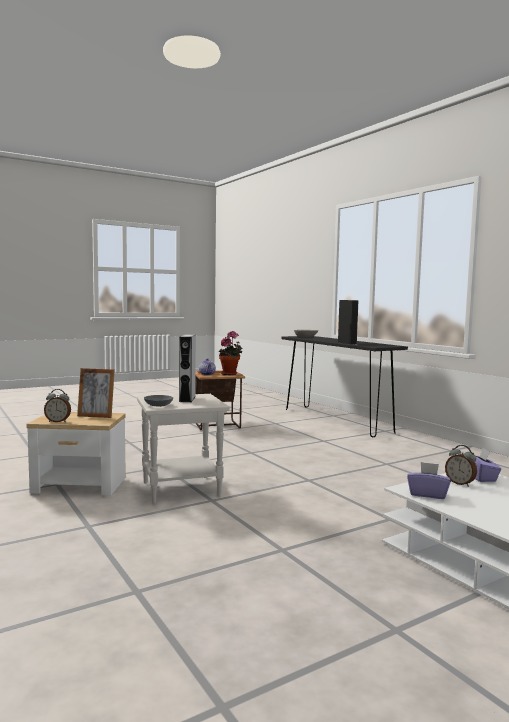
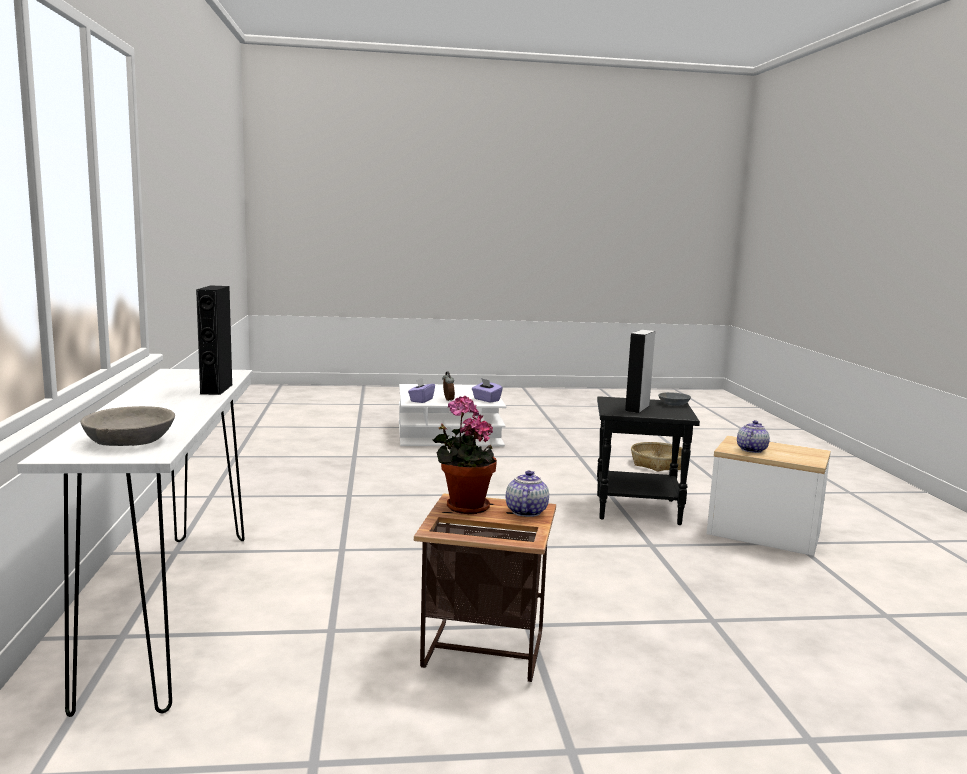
camera: 155 degrees left, 5 degrees up
(58, 421) = (793, 447): alarm clock -> none
(96, 416) = (751, 450): picture frame -> teapot
(176, 558) = (658, 464): none -> basket
(180, 490) = (638, 509): white side table -> black side table
(336, 420) = (173, 609): black console table -> white console table

